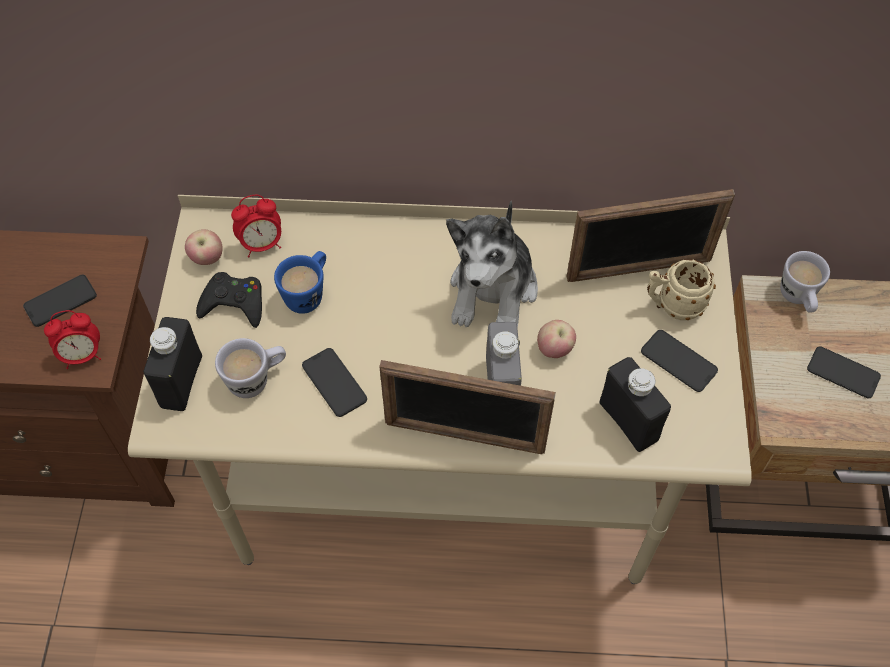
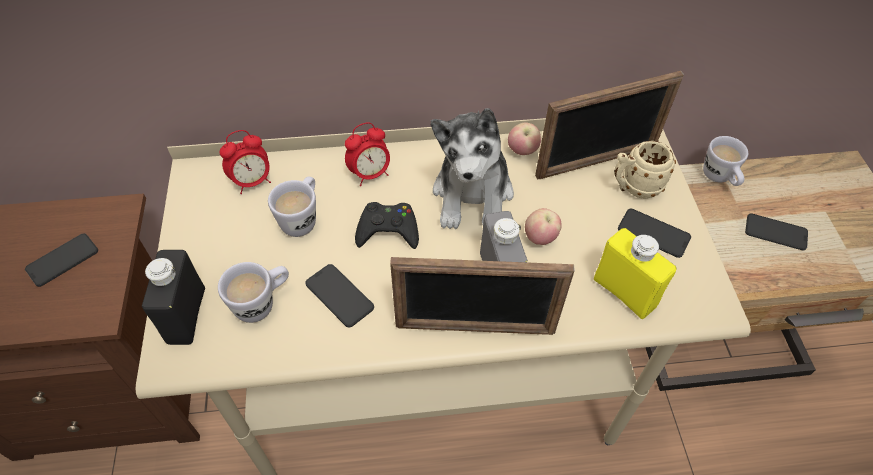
camera: 10 degrees left, 5 degrees down
(82, 355) = (87, 307): alarm clock -> alarm clock (370, 174)
(207, 258) = (201, 200): apple -> apple (522, 151)
(234, 303) = (232, 236): black game controller -> black game controller (388, 230)
(308, 293) = (302, 218): blue mug -> white mug
(628, 421) = (624, 292): black bottle -> yellow bottle

